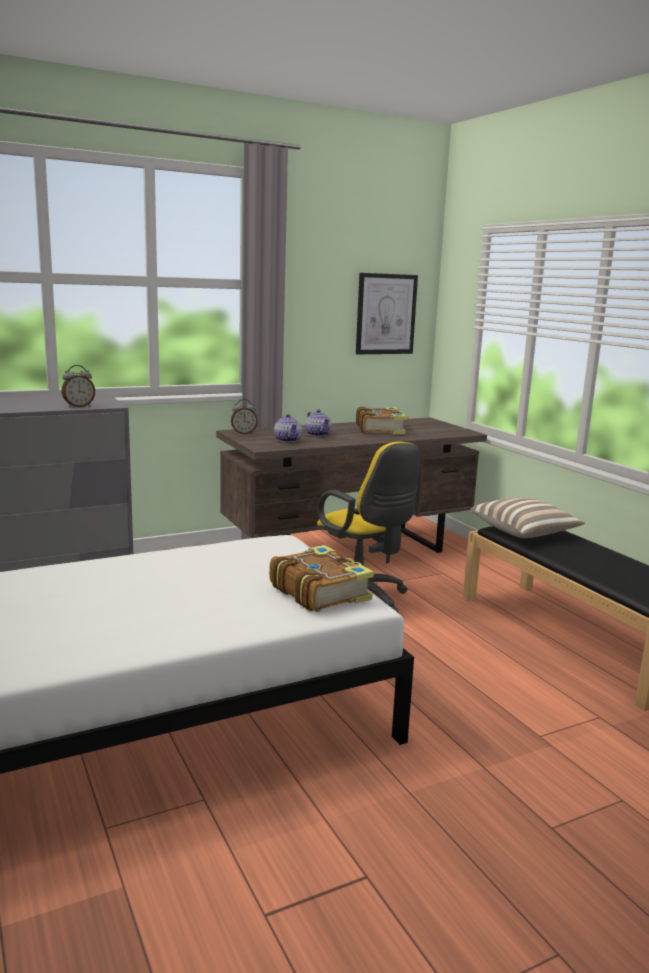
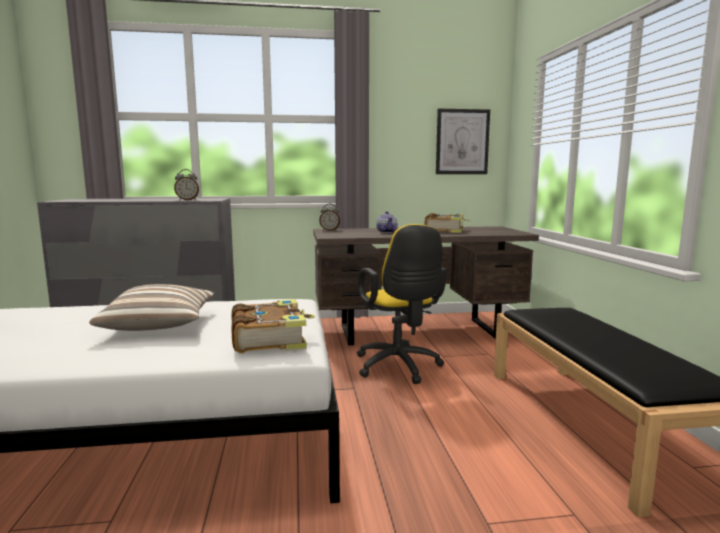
camera: 20 degrees right, 5 degrees down
(287, 440) = (356, 234): teapot -> none
(524, 532) = (546, 315): pillow -> pillow (160, 325)

